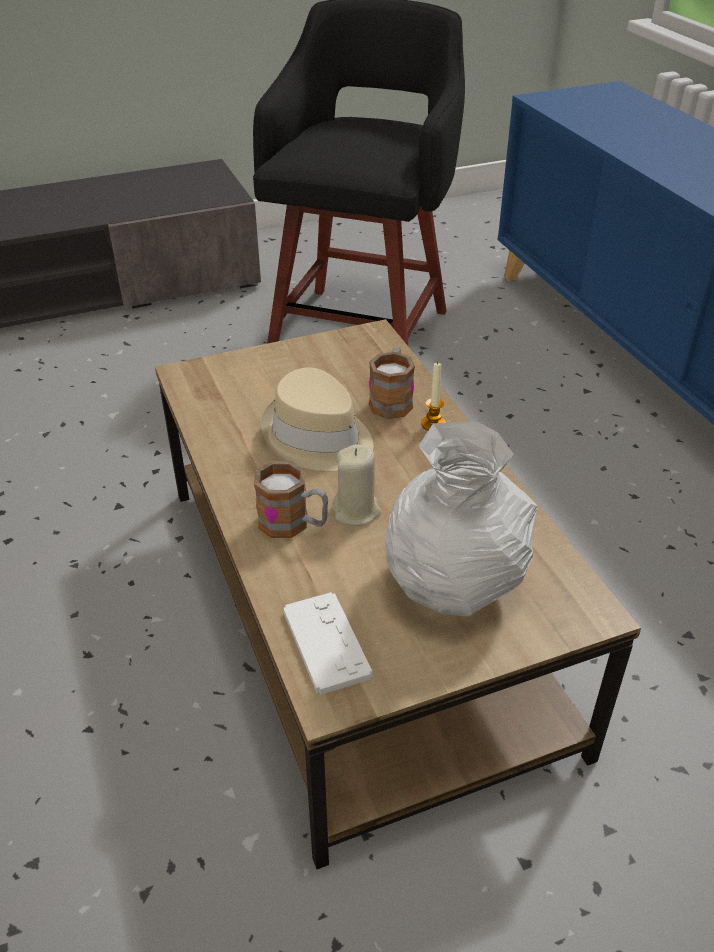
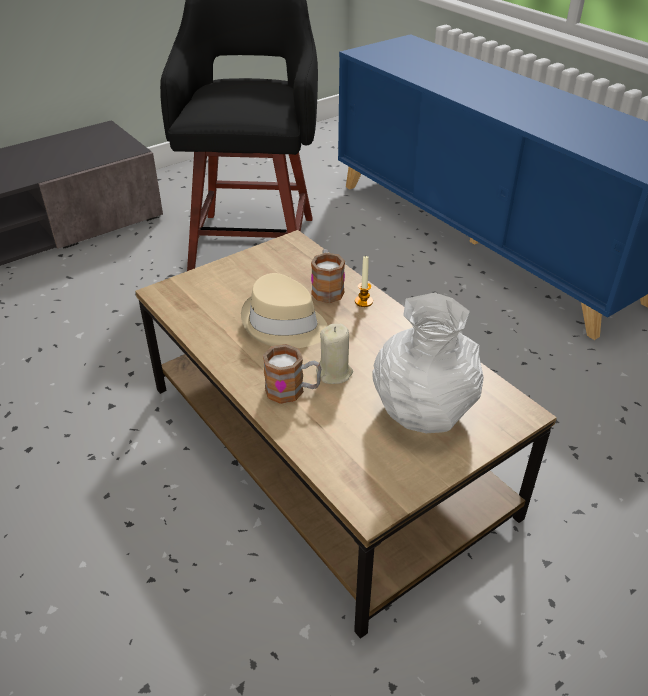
camera: 15 degrees left, 0 degrees up
(326, 643) = (352, 470): white game controller -> none

